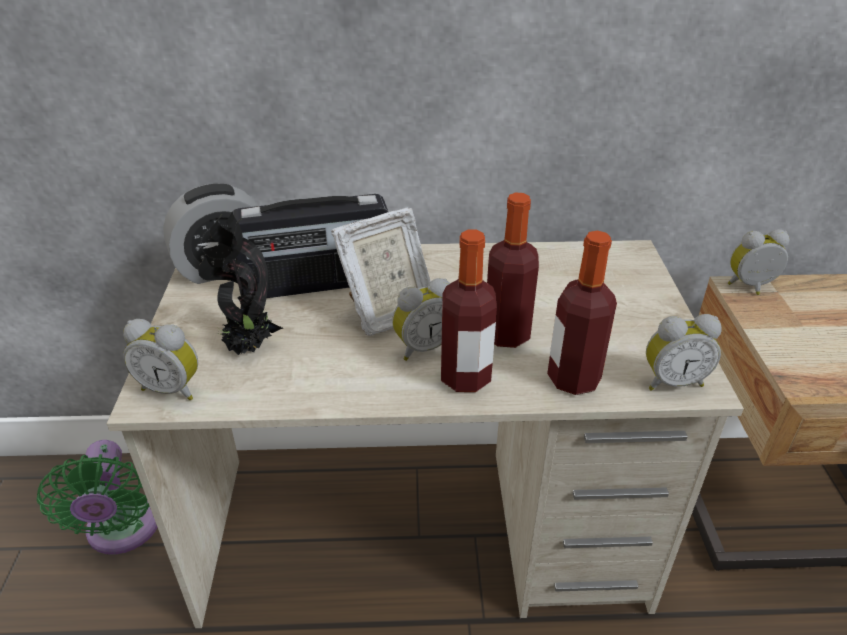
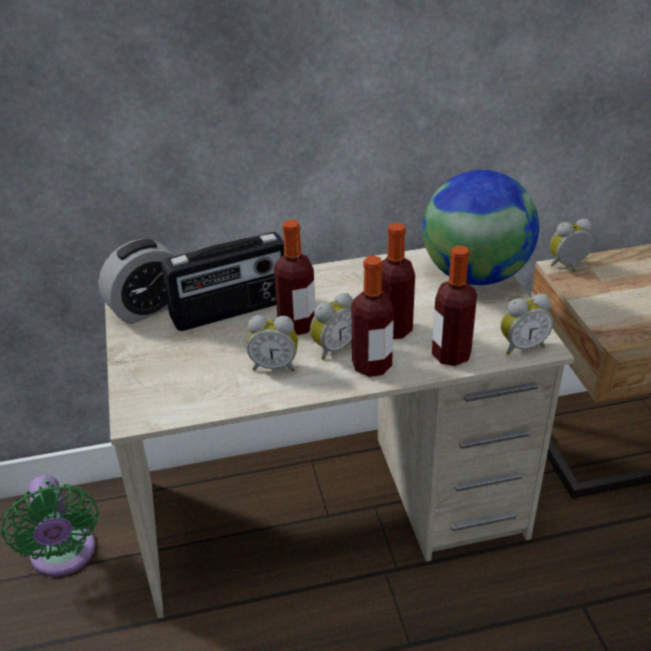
camera: 10 degrees left, 0 degrees up
(172, 388) = (150, 406): alarm clock -> alarm clock (274, 365)
(249, 348) = (197, 368): potted plant -> none
(388, 313) = (297, 325): picture frame -> bottle
(627, 281) = (475, 275): none -> globe

